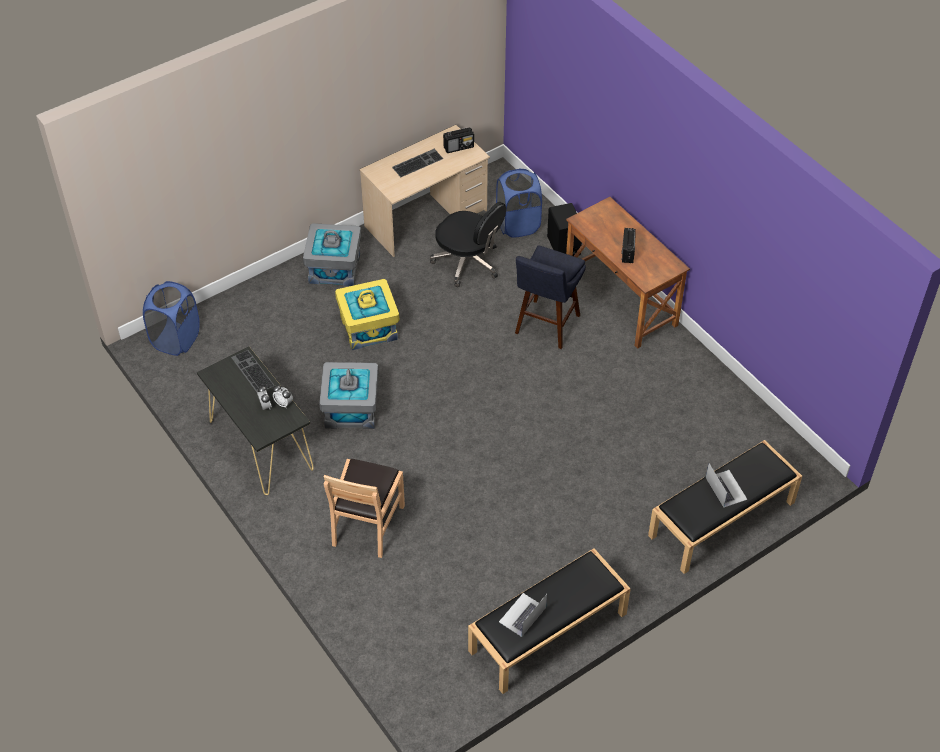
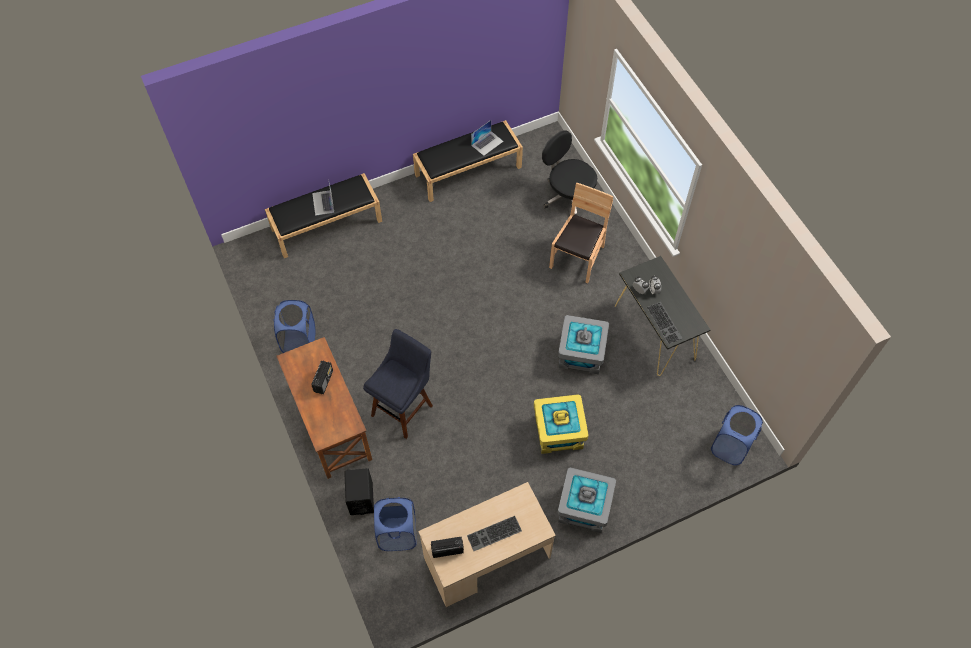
camera: 170 degrees left, 10 degrees up
(468, 263) = (456, 492): black office chair -> black office chair (568, 196)
(692, 375) = (299, 341): none -> blue laundry basket

